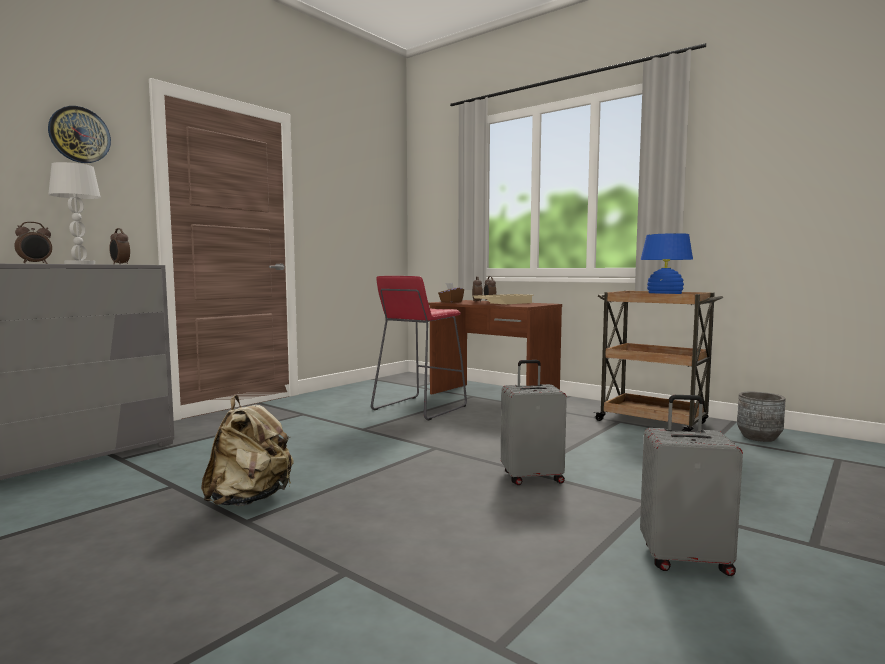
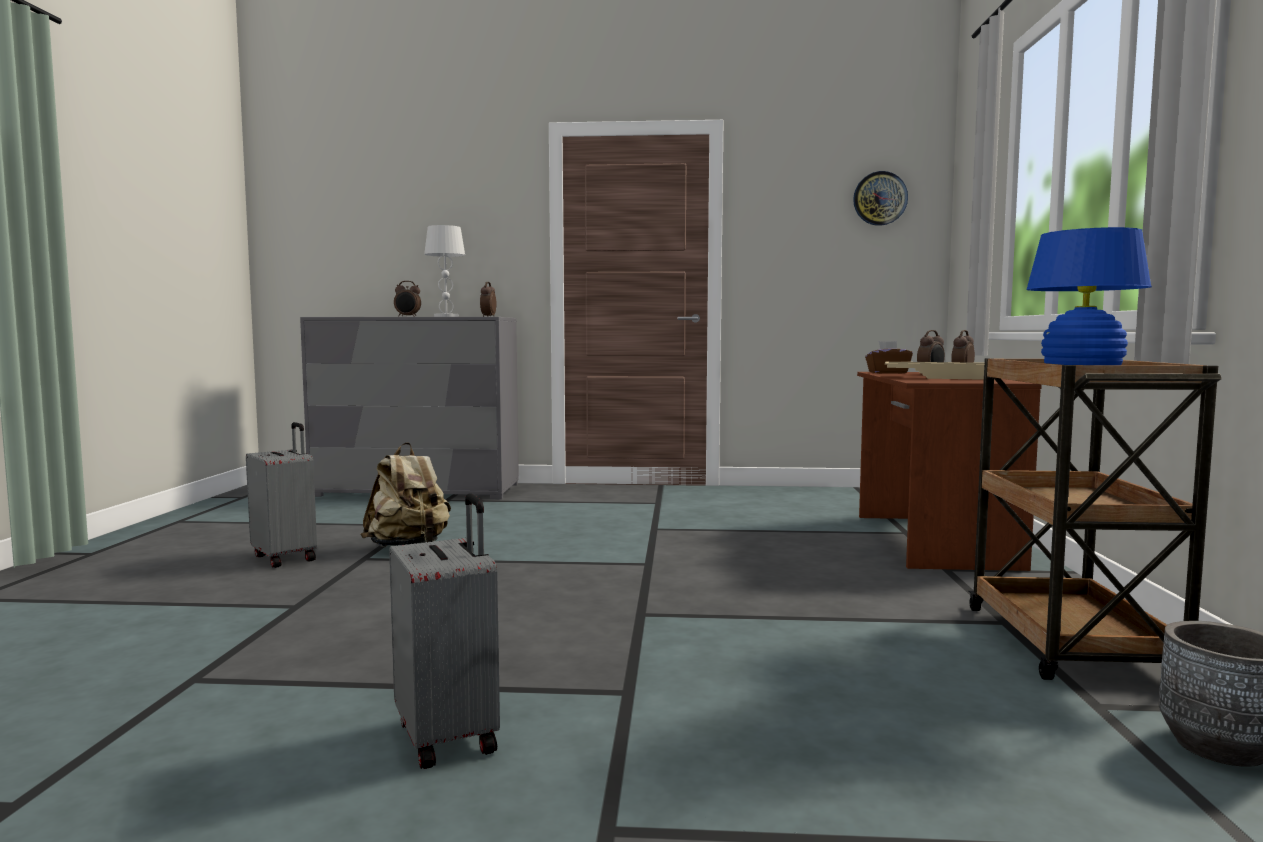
camera: 55 degrees right, 0 degrees up
(79, 135) = (482, 195): wall clock -> wall clock (880, 198)
(419, 408) = (784, 527): red stool -> none
(532, 477) = (622, 619): grey suitcase -> grey suitcase (286, 557)

